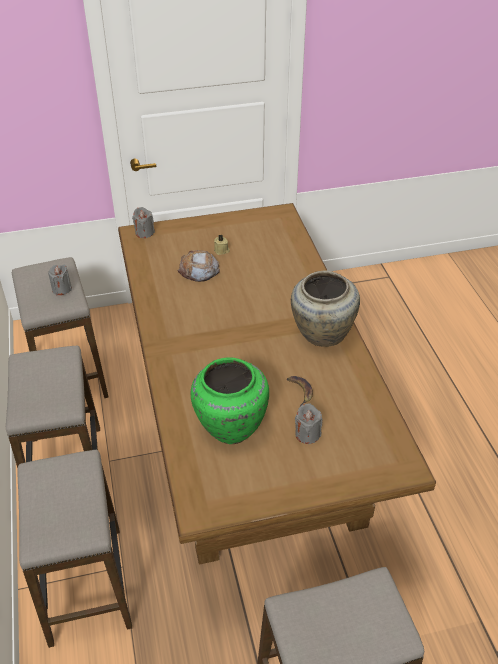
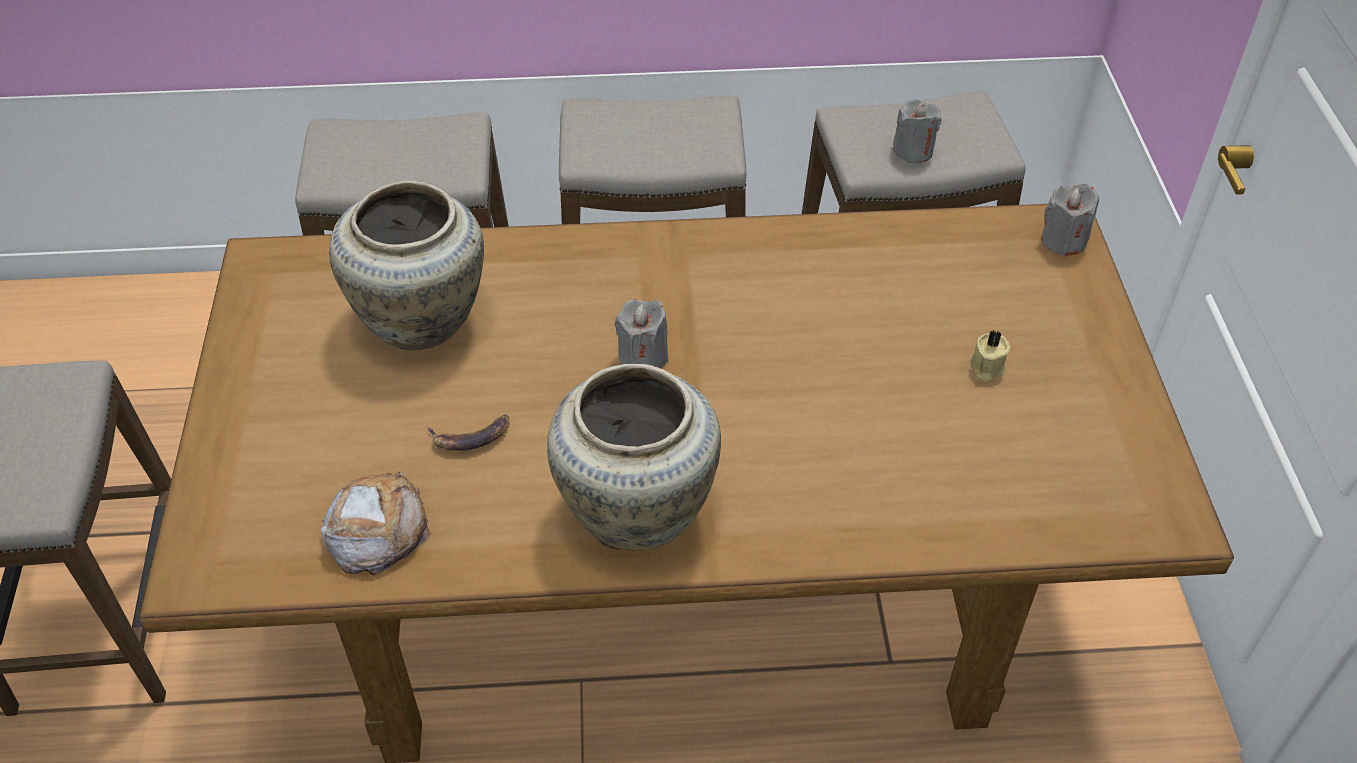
camera: 100 degrees right, 5 degrees up
(198, 270) = (909, 320): bread -> bread (376, 529)
(230, 425) = (423, 319): green vase -> beige vase
(307, 434) = (353, 428): grey candle -> grey candle (643, 357)

